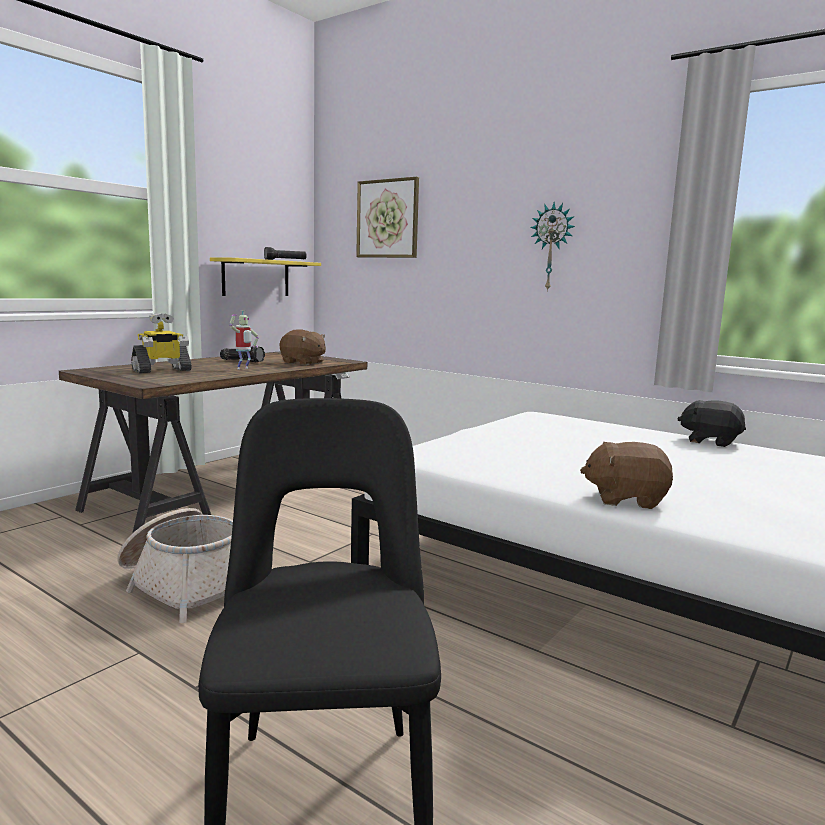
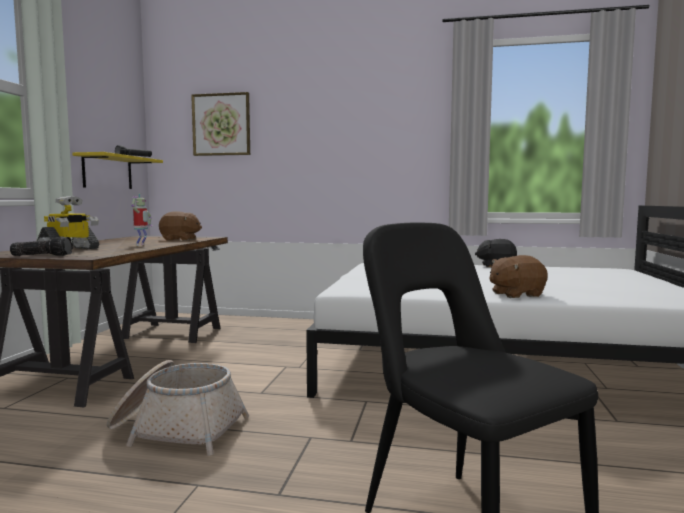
camera: 25 degrees left, 5 degrees down
(242, 361) = (124, 241): flashlight -> flashlight (43, 255)
(552, 247) = (363, 144): wall clock -> none

